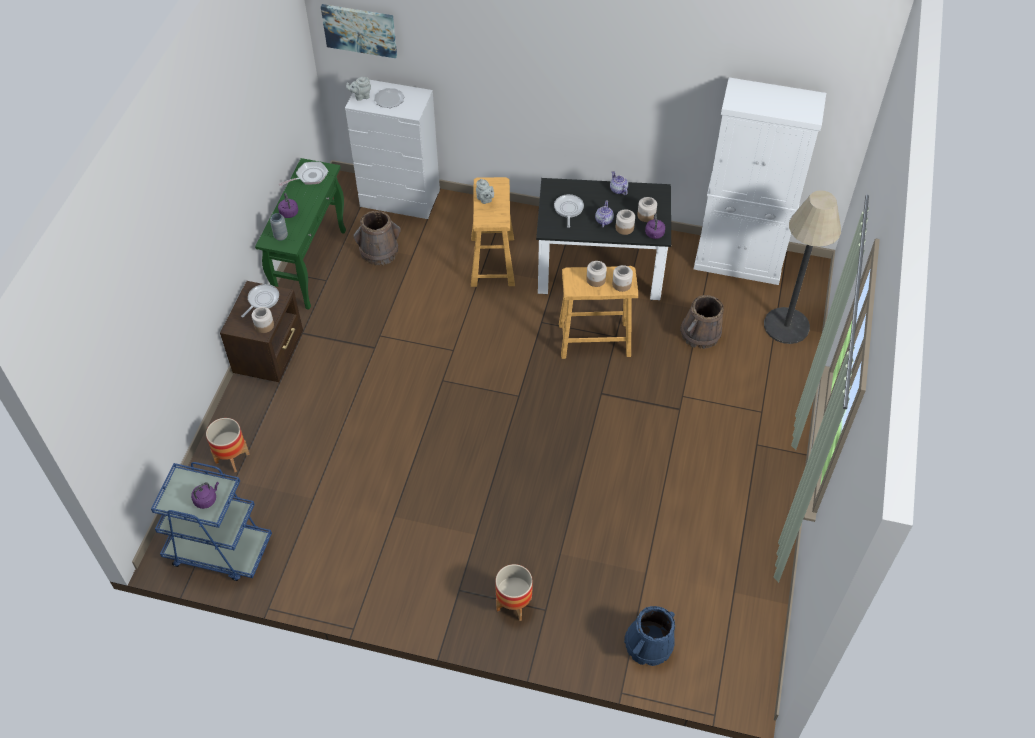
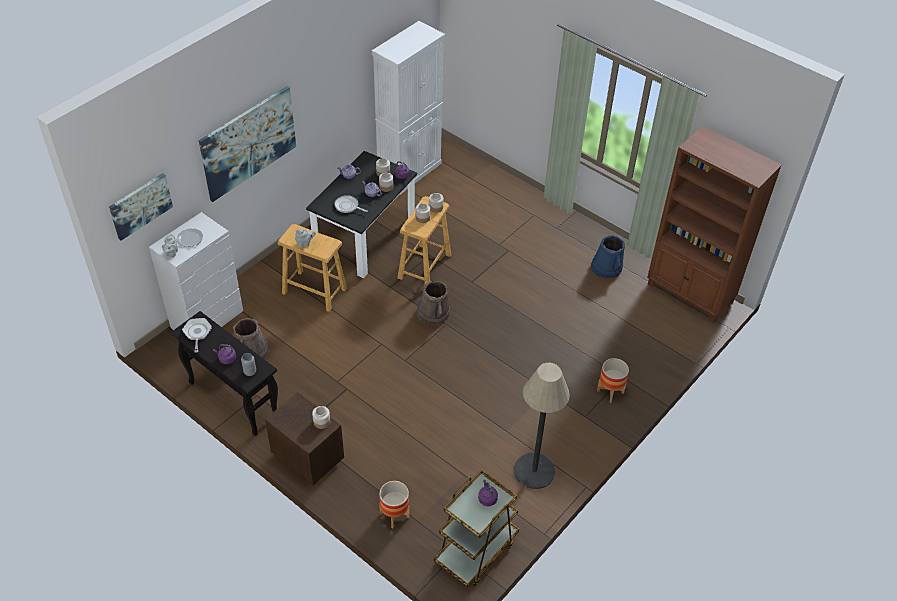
camera: 65 degrees left, 5 degrees down
(218, 550) = (476, 550): blue cart -> brown cart
(262, 300) = (294, 415): frying pan -> none
(311, 265) = (233, 399): green console table -> black console table
(514, 61) = (248, 143): none -> picture
(648, 644) = (669, 337): blue bucket -> blue bucket (606, 267)
(700, 333) = (455, 214): brown bucket -> brown bucket (433, 313)
(747, 644) = (690, 293): none -> brown bookcase
(786, 326) = (476, 175): floor lamp -> floor lamp (534, 471)

